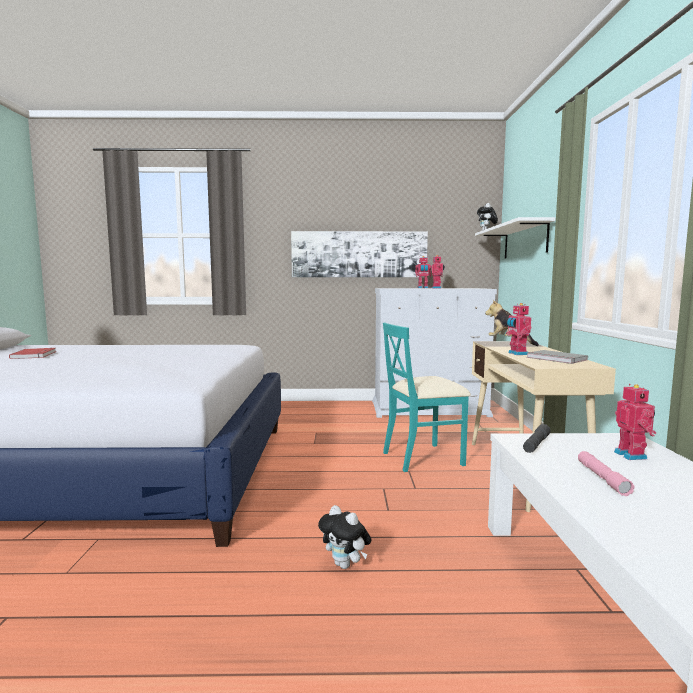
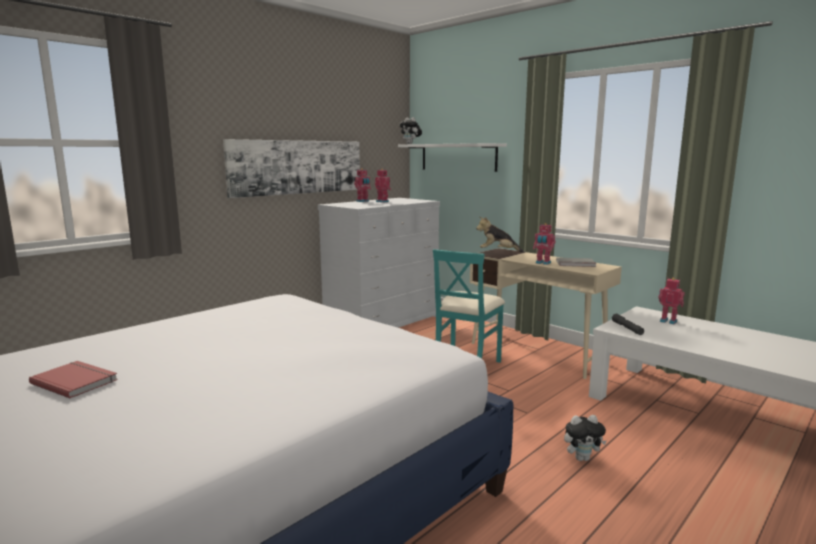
camera: 45 degrees left, 5 degrees up
(602, 478) = (693, 338): pink flashlight -> none

